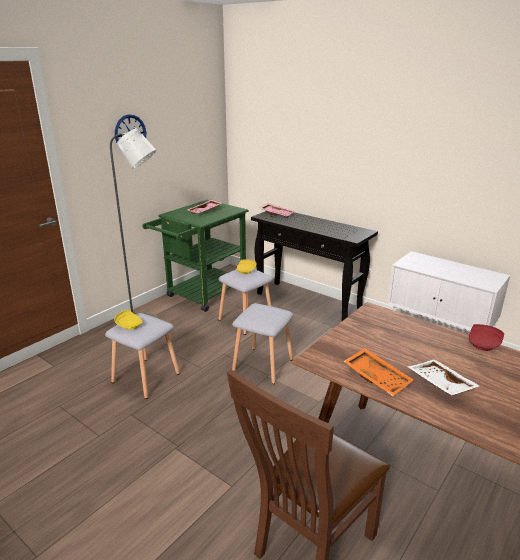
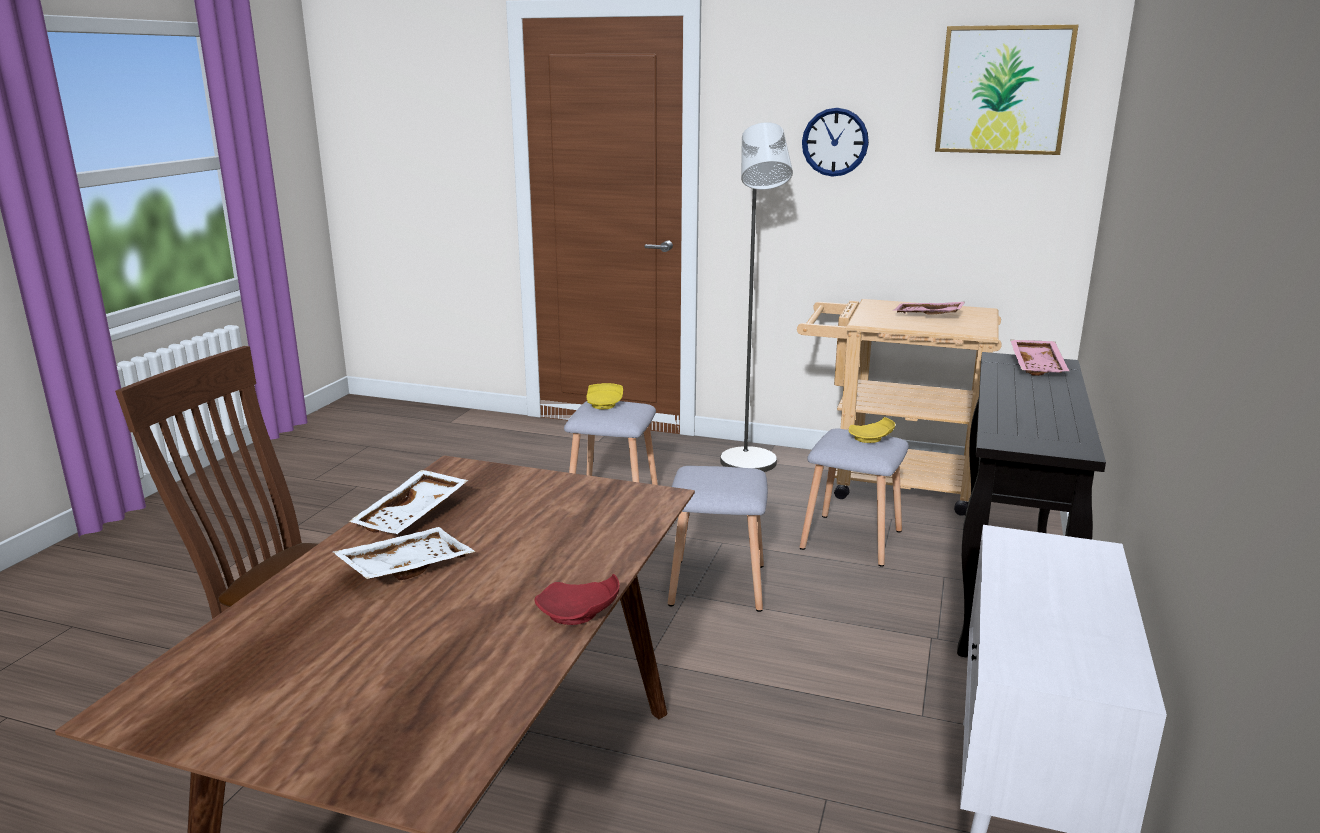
camera: 70 degrees right, 5 degrees down
(192, 97) = (1003, 90): none -> picture
(202, 295) = (889, 483): green cart -> beige cart
(377, 377) = (413, 515): orange tray -> white tray

